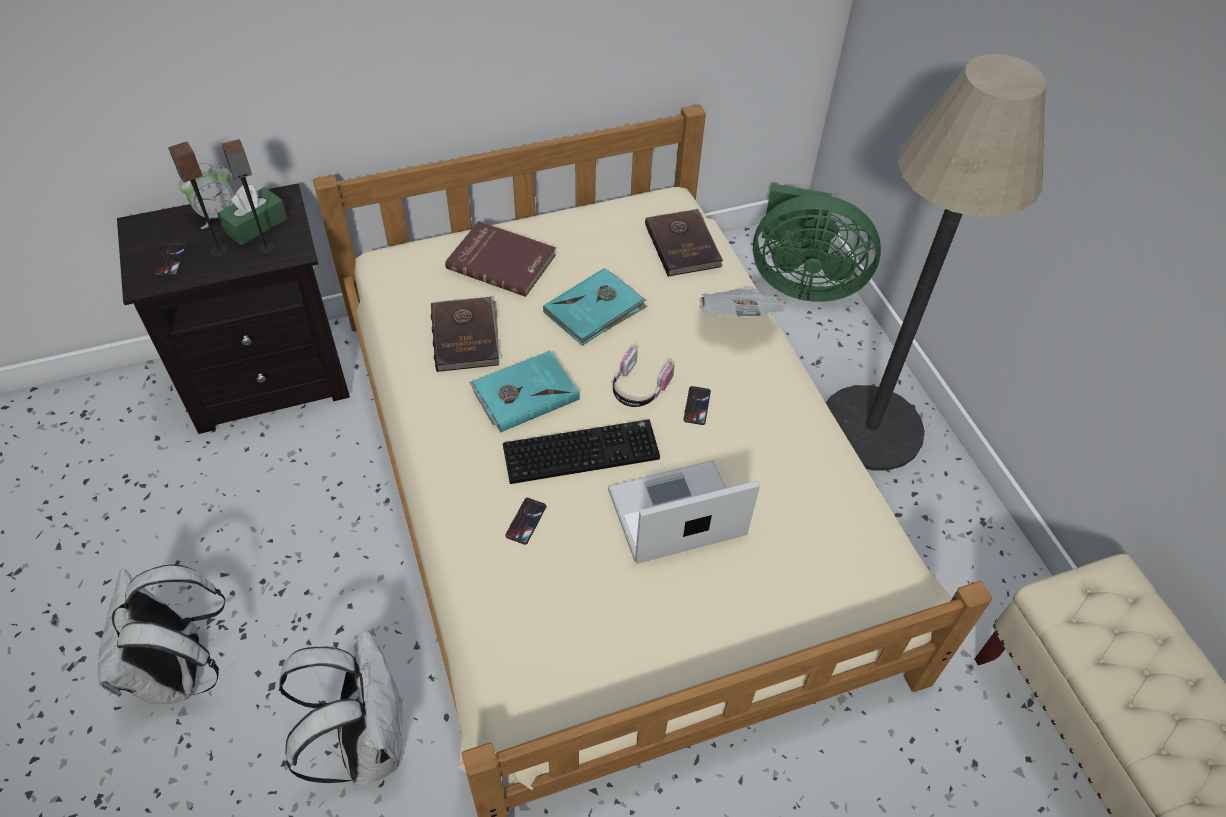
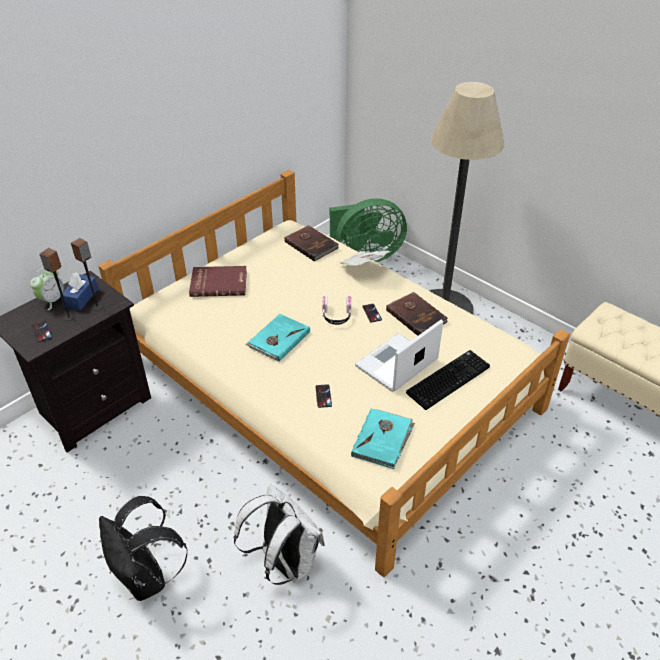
camera: 25 degrees left, 10 degrees down
(181, 671) = (147, 578): white backpack -> black backpack
(256, 225) = (81, 298): green tissue box -> blue tissue box
(466, 336) = (225, 324): brown book -> brown book (416, 315)
(582, 450) = (328, 354): keyboard -> keyboard (448, 379)
(595, 310) = (287, 289): turquoise book -> turquoise book (383, 440)

